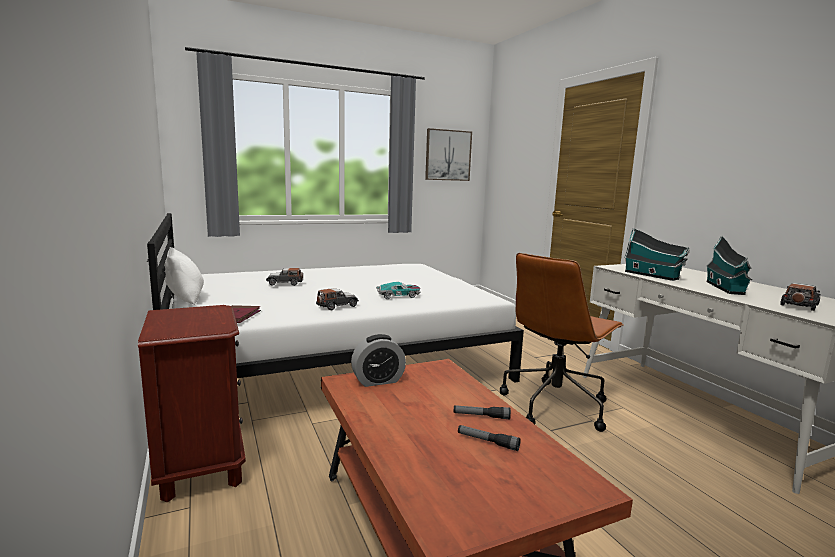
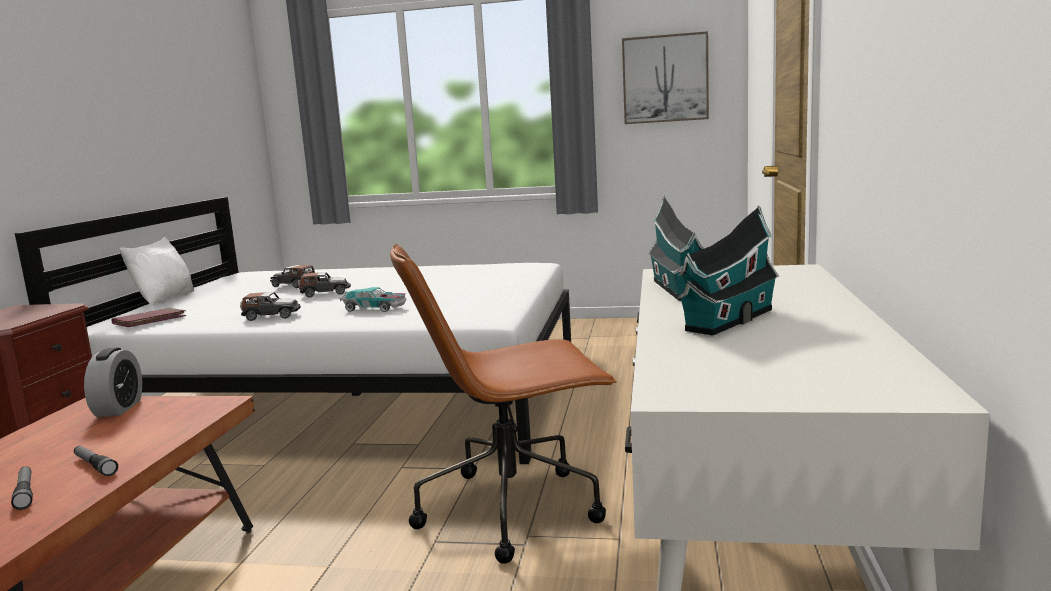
camera: 35 degrees right, 0 degrees up
(378, 381) = (119, 408): alarm clock -> alarm clock turned 105 degrees counterclockwise
(799, 305) = (747, 364): toy car -> toy car (325, 293)

